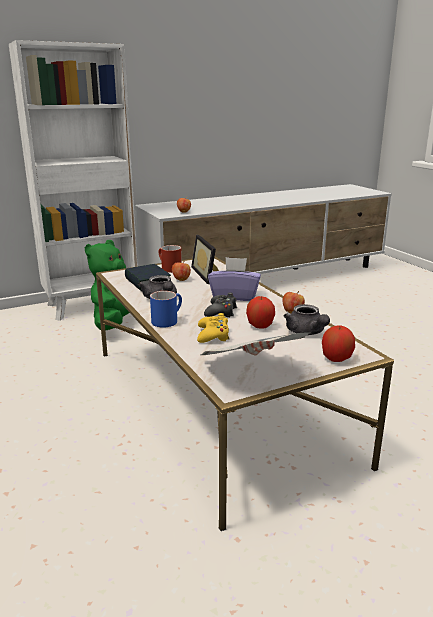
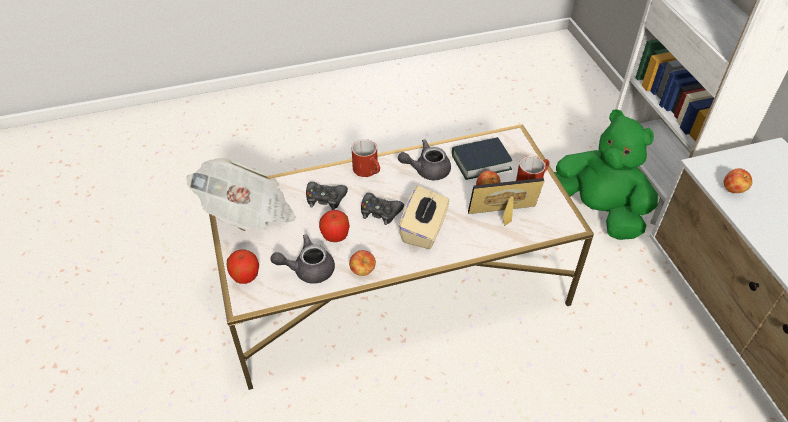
camera: 100 degrees right, 25 degrees up
(167, 320) = (369, 171): blue mug -> red mug
(213, 335) = (325, 198): yellow game controller -> black game controller
(234, 296) = (424, 230): purple tissue box -> beige tissue box

